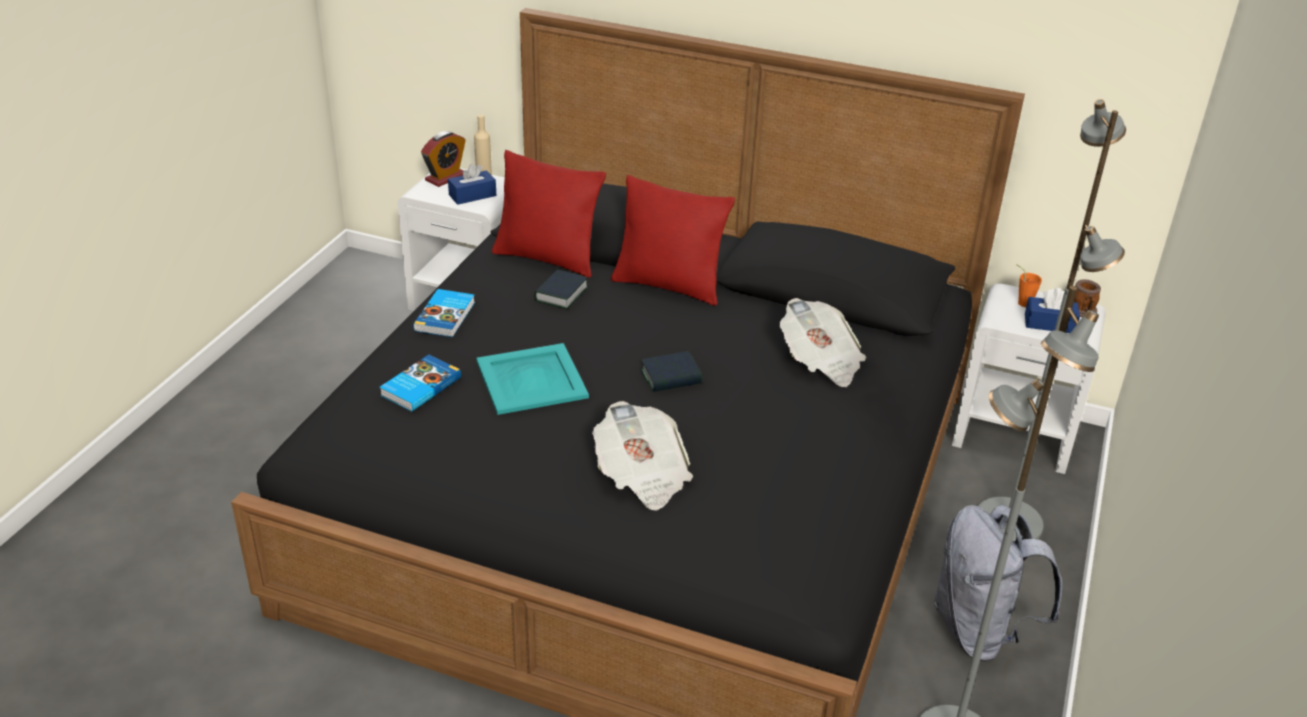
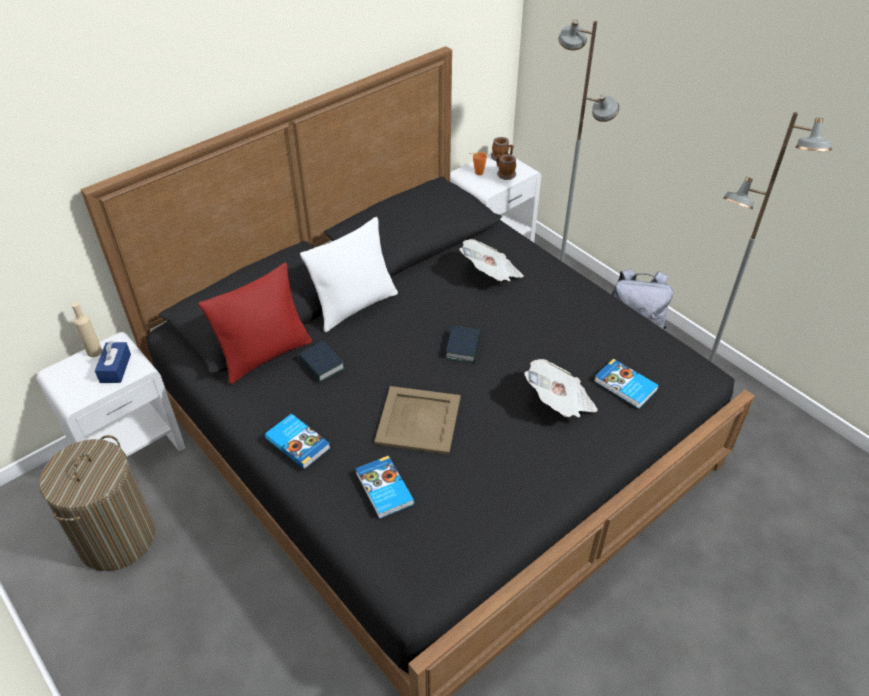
camera: 60 degrees left, 10 degrees up
(366, 337) = (117, 538): none -> laundry basket
(445, 177) = (68, 375): alarm clock -> none
(531, 380) = (419, 420): turquoise tray -> beige tray
(668, 286) = (355, 306): red pillow -> white pillow
(718, 526) = (625, 386): none -> book
(1049, 324) = (504, 174): blue tissue box -> mug

